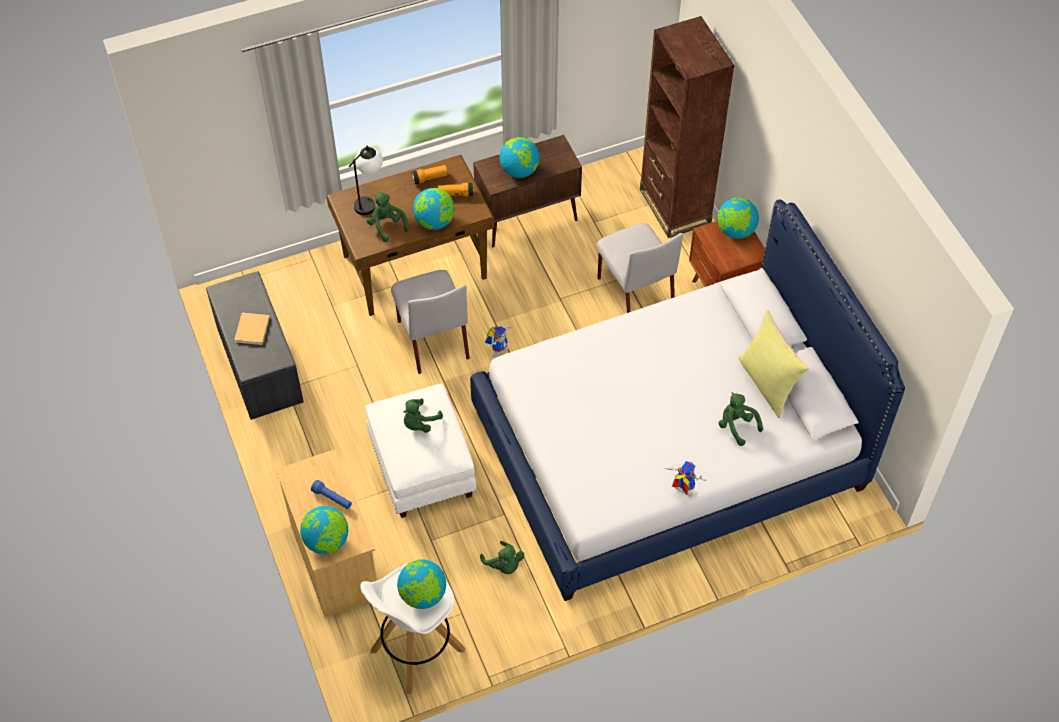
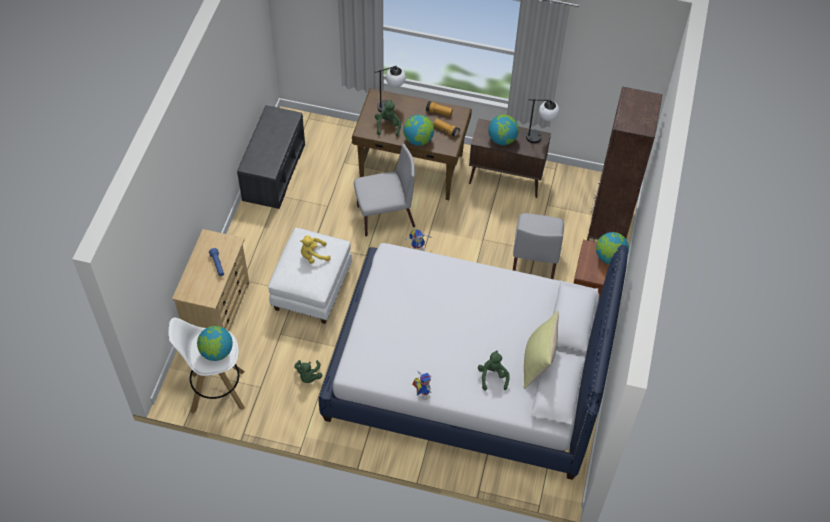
camera: 35 degrees right, 0 degrees up
(252, 330) = (268, 145): beige book -> none
(326, 541) = (193, 287): globe -> none
(419, 423) = (313, 256): green plush toy -> yellow plush toy
(432, 338) = (384, 217): grey chair -> grey chair turned 120 degrees counterclockwise
(557, 145) = (540, 137): none -> table lamp

